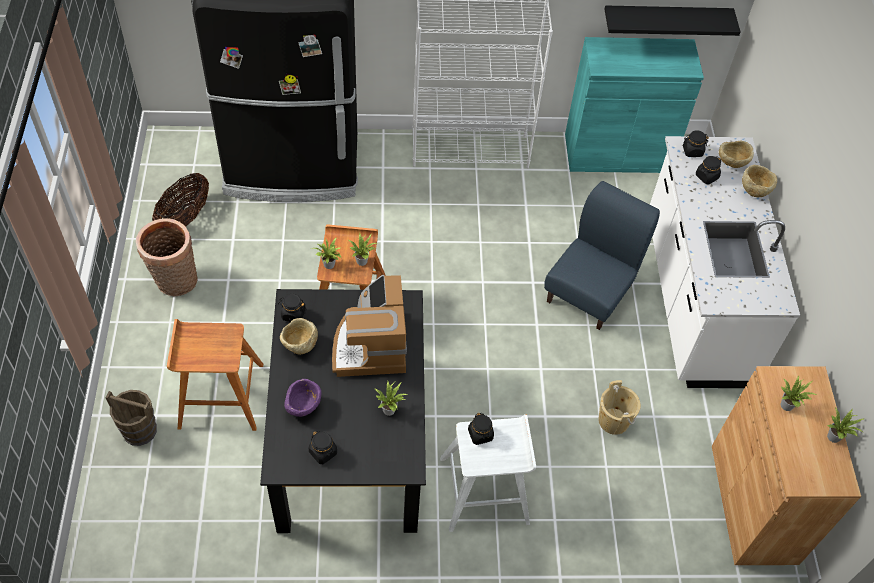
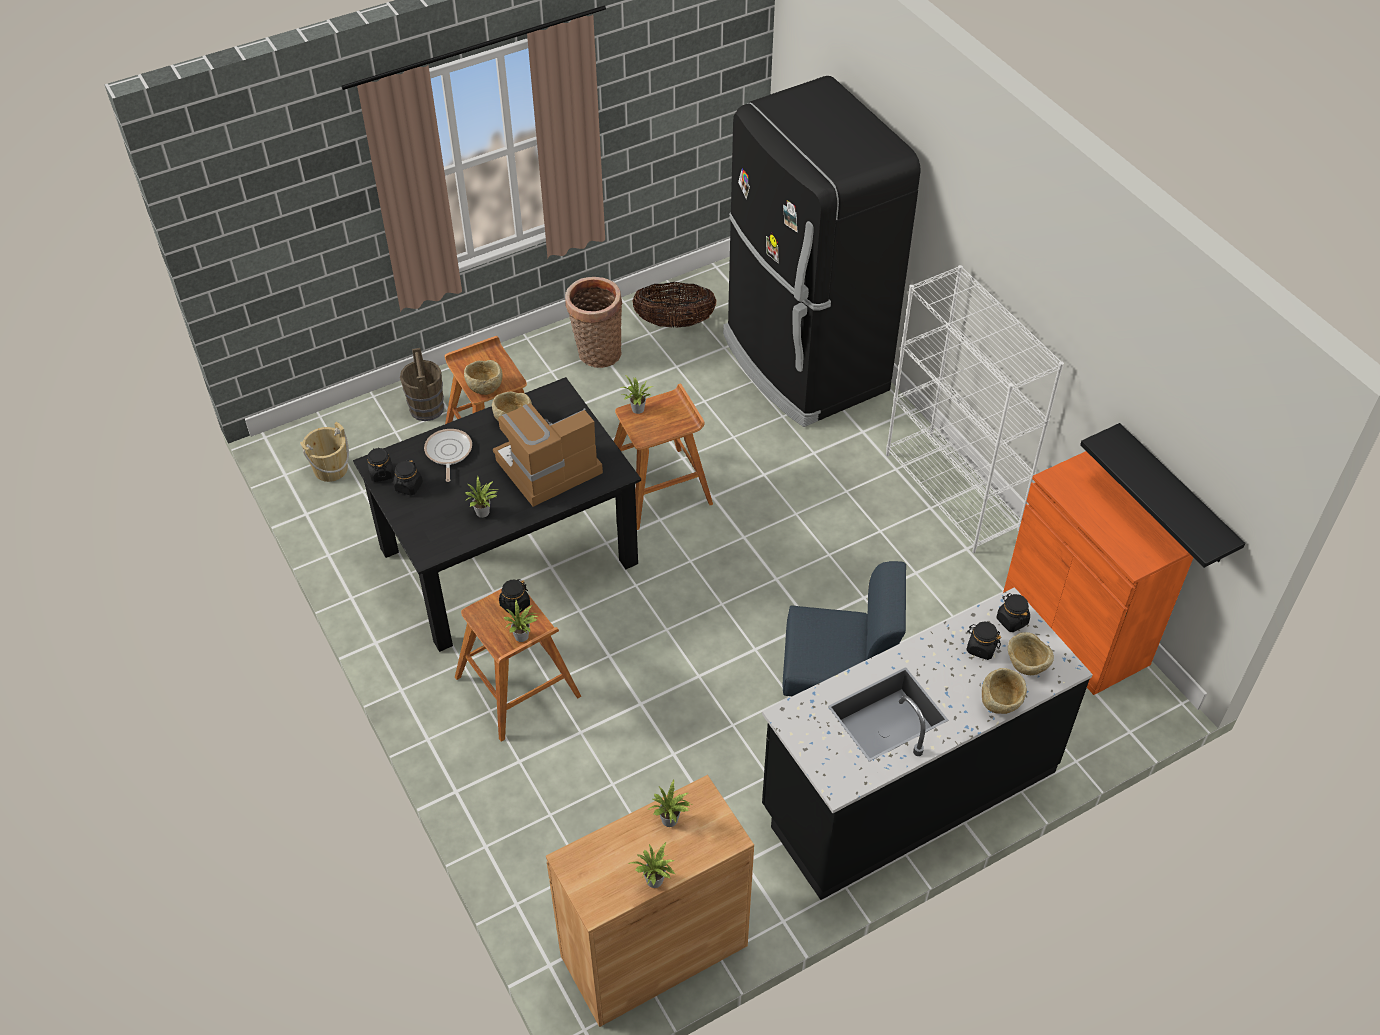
camera: 65 degrees right, 5 degrees down
(225, 355) = (484, 388): none -> beige bowl
(293, 314) = (544, 400): black jar -> black jar (381, 473)
(303, 407) = (448, 452): purple bowl -> frying pan
(363, 260) = (661, 431): potted plant -> potted plant (523, 637)
(485, 490) = (518, 688): white stool -> brown stool
(613, 421) = (676, 769): beige bucket -> beige bucket (331, 469)
(617, 153) = (1075, 628): turquoise cabinet -> orange cabinet
(694, 299) = (908, 790): white counter -> black counter

